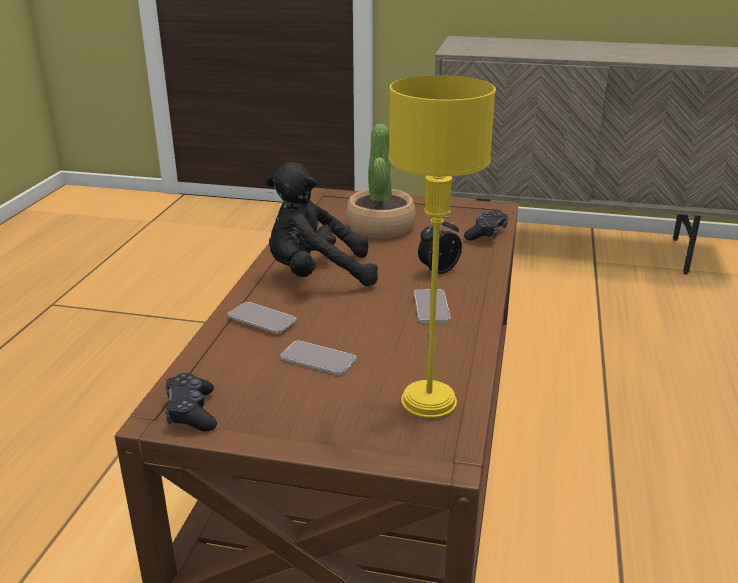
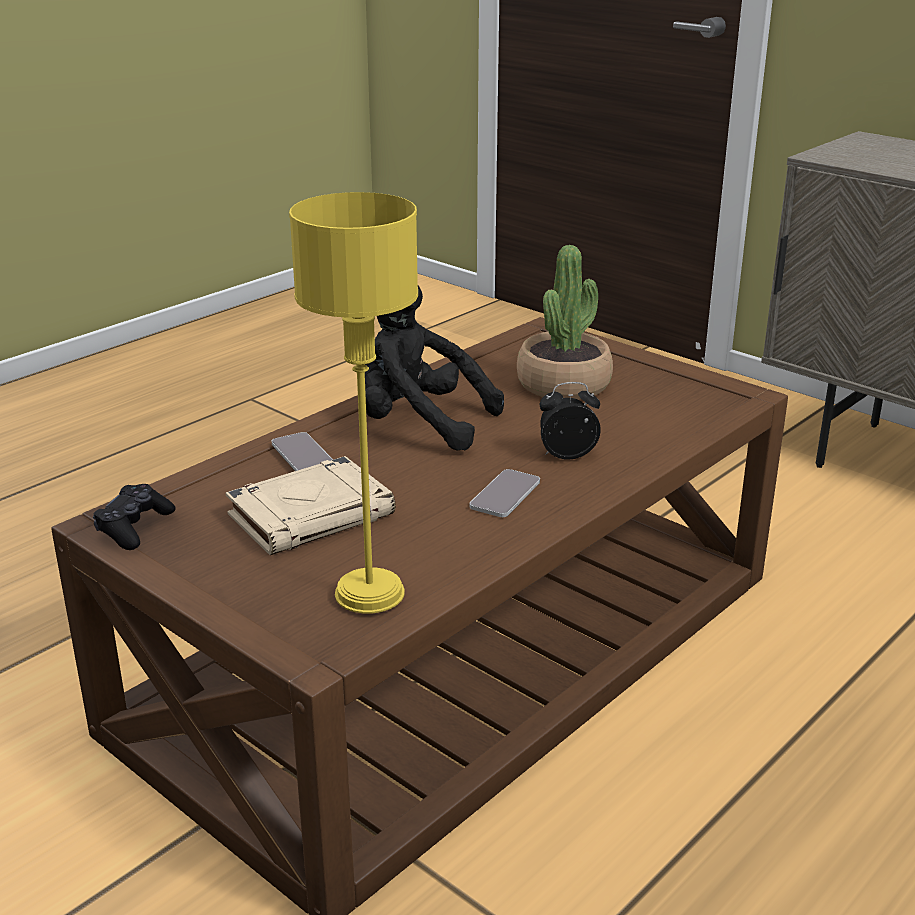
camera: 30 degrees right, 0 degrees up
(318, 359) = (312, 514): phone -> beige book
(486, 234) = (687, 424): black game controller -> none

